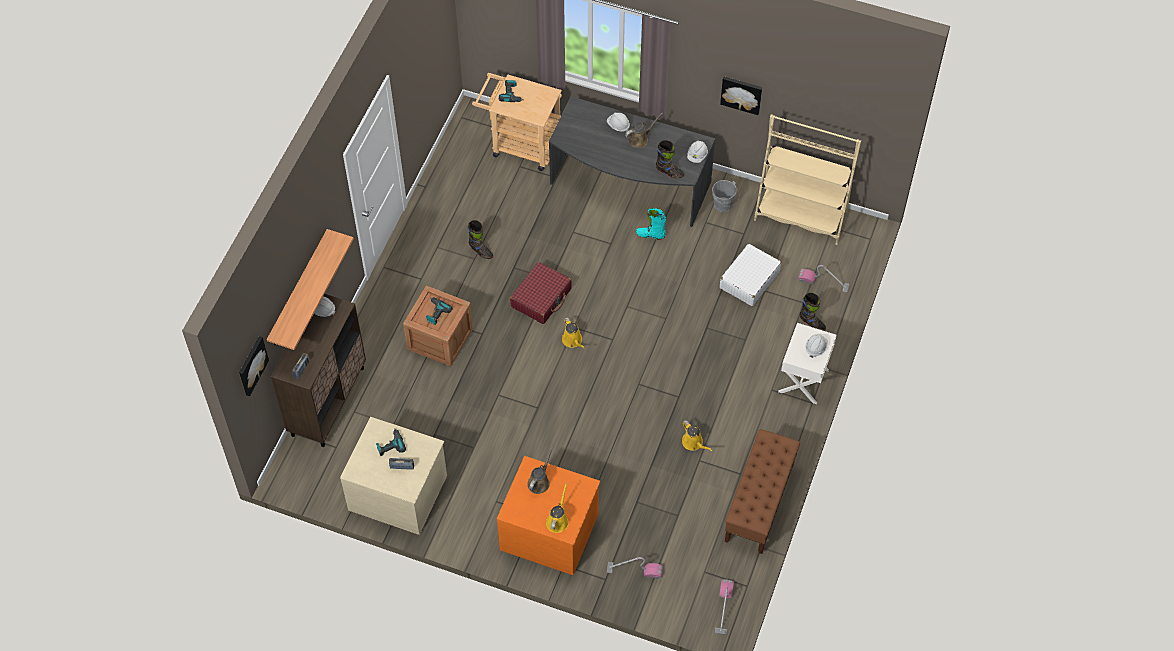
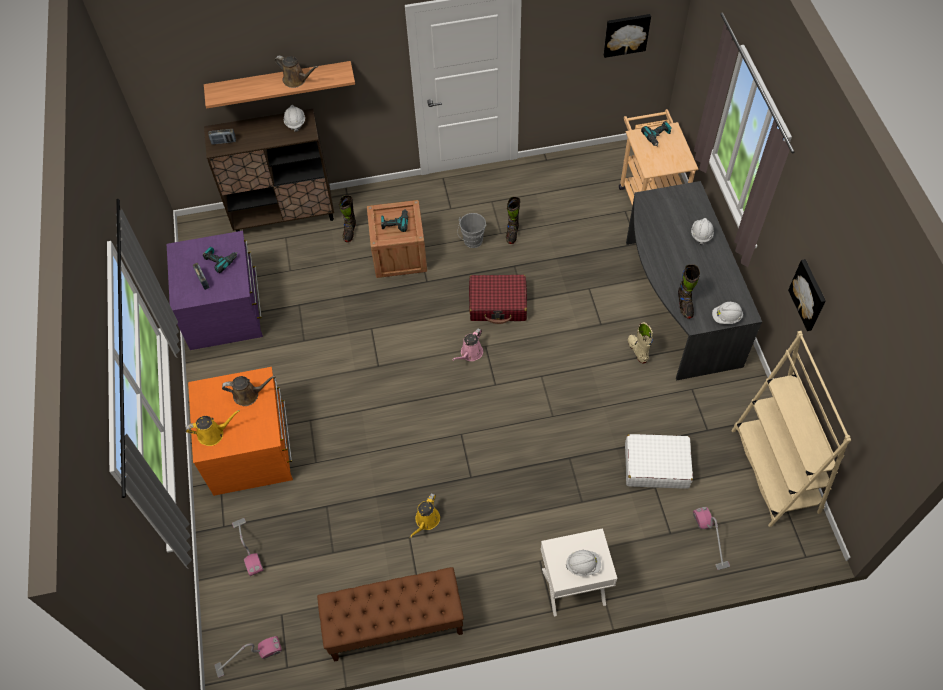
camera: 60 degrees right, 0 degrees up
(252, 365) = (169, 89): picture -> picture (626, 34)
(398, 491) = (225, 311): beige dresser -> purple dresser
(573, 340) = (470, 354): yellow watering can -> pink watering can
(640, 139) = (702, 260): brown watering can -> brown watering can (296, 80)
(650, 235) = (637, 351): turquoise boot -> beige boot
(724, 206) = (724, 394): grey bucket -> grey bucket (472, 242)
(812, 323) = (651, 555): black boot -> black boot (349, 231)

